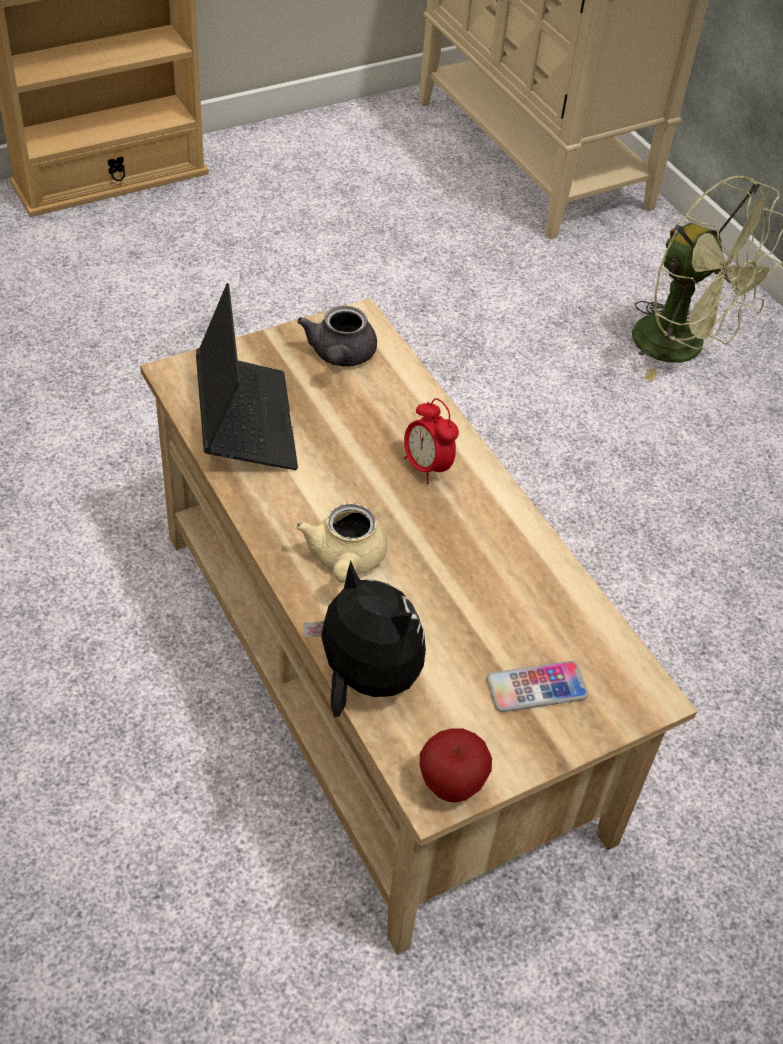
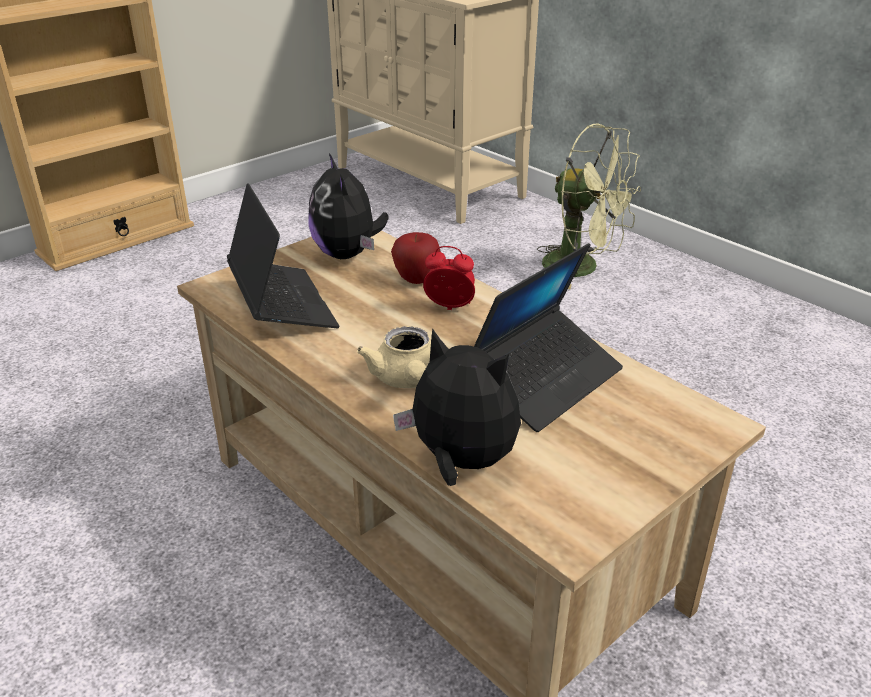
camera: 10 degrees left, 15 degrees down
(340, 356) = (348, 254): grey teapot -> plush toy
(426, 467) = (450, 308): alarm clock -> alarm clock turned 150 degrees clockwise
(451, 786) = (581, 529): apple -> apple (416, 279)
(490, 594) = (545, 380): none -> laptop
(536, 688) = (619, 437): phone -> none

